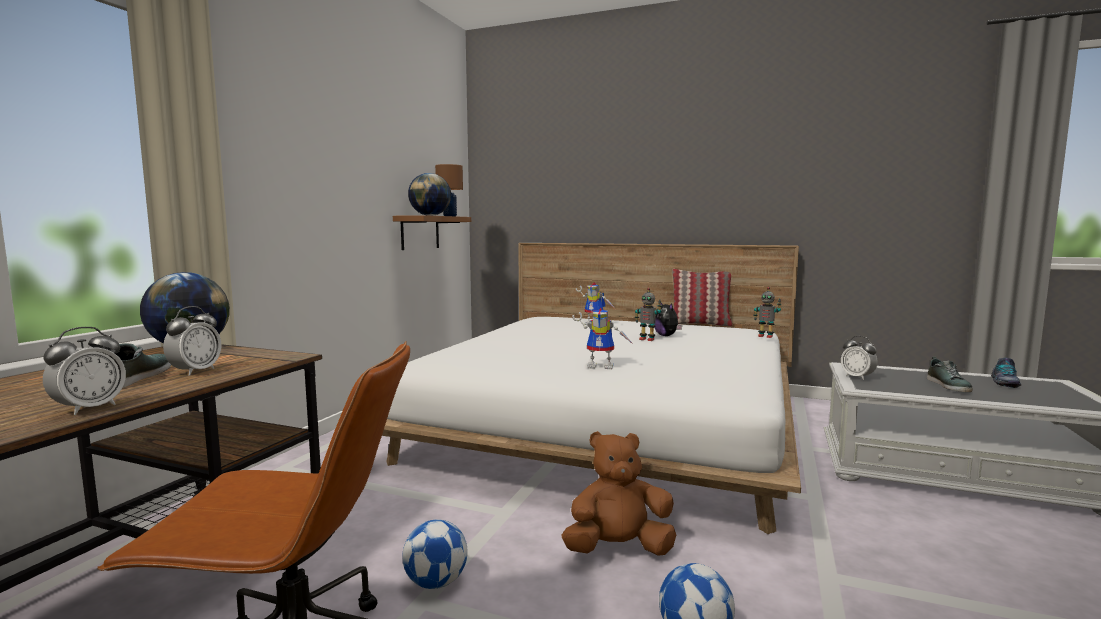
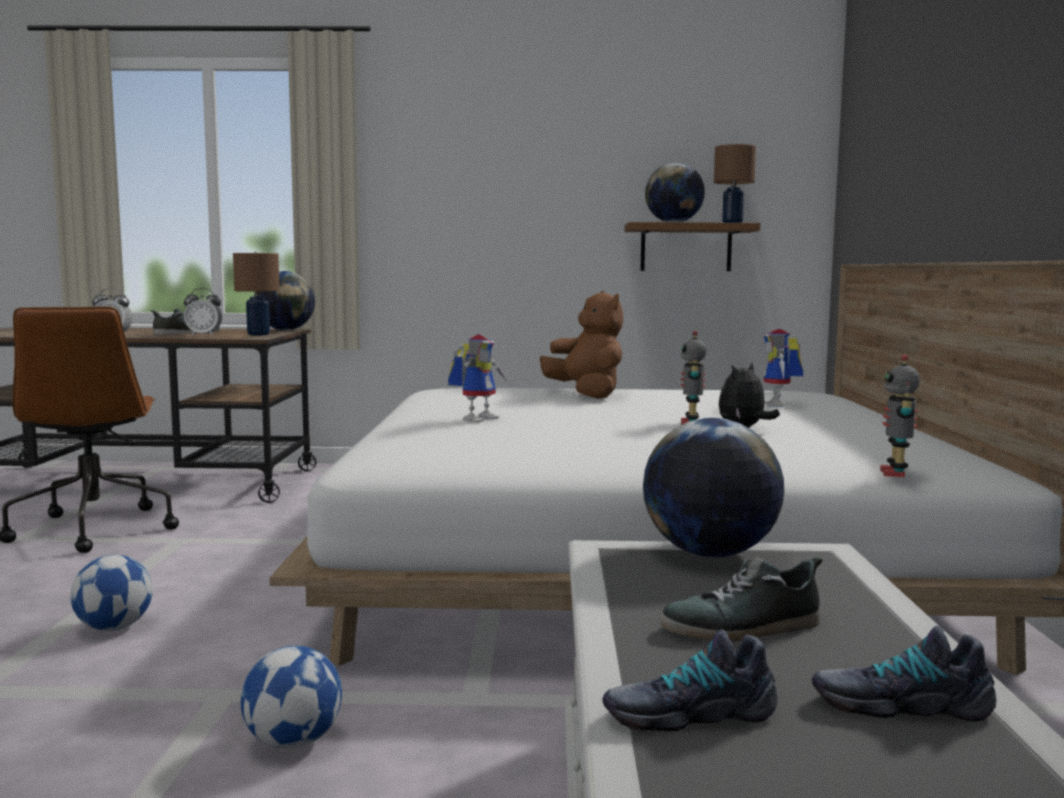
camera: 70 degrees right, 0 degrees up
(242, 355) = (258, 334): none -> brown table lamp
(436, 582) = (208, 539): football -> football (293, 742)
(602, 366) = (478, 418): toy robot -> toy robot turned 135 degrees counterclockwise
(618, 549) = (274, 589): brown plush toy -> brown plush toy (586, 394)
(700, 324) = (958, 444): pillow -> none
(857, 377) = (709, 554): alarm clock -> globe
(1040, 400) = (688, 714): none -> shoe

